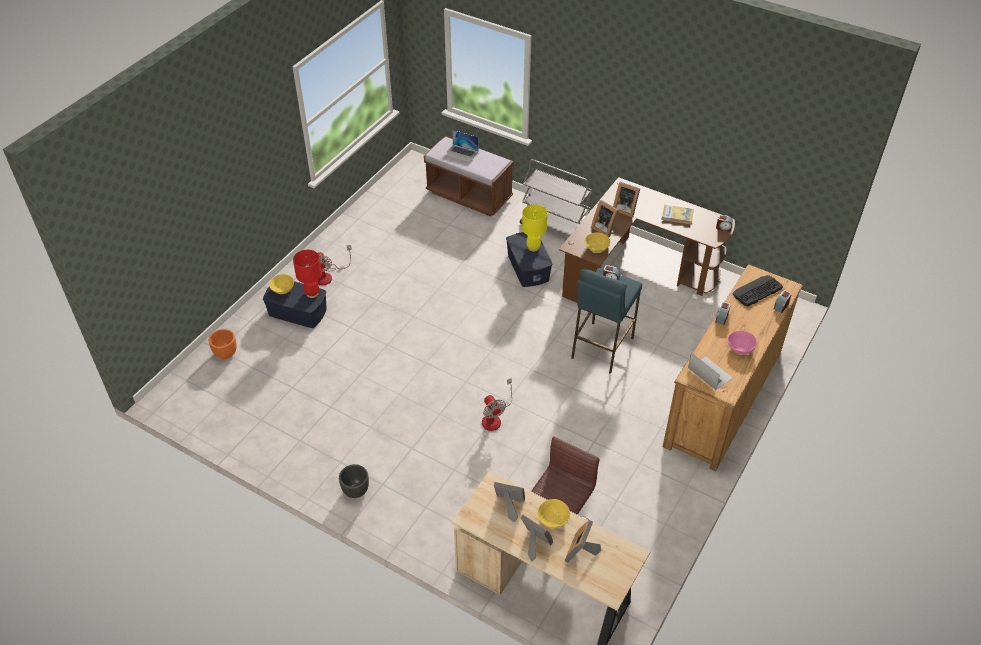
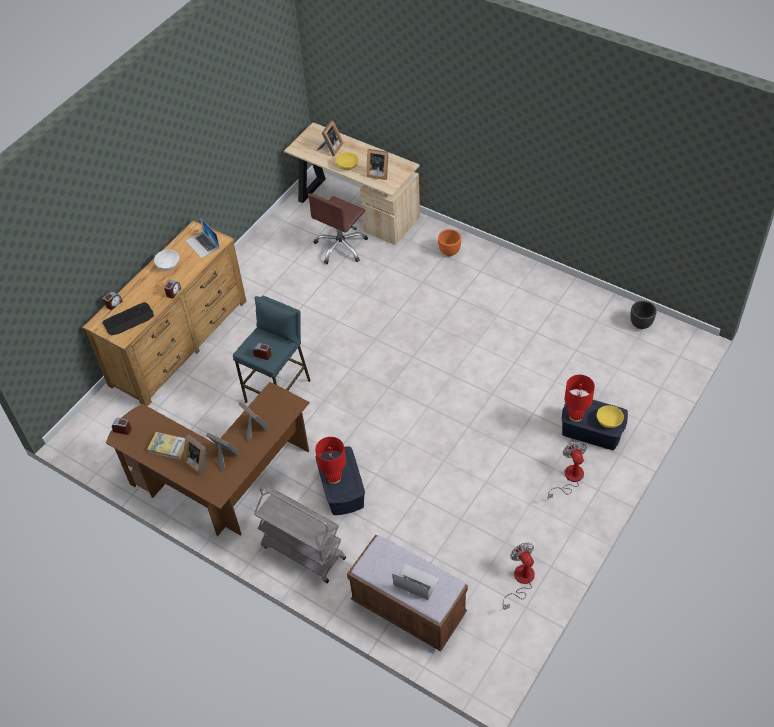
camera: 175 degrees left, 5 degrees up
(225, 354) = (652, 383): orange planter -> orange planter (449, 252)
(356, 491) = (501, 266): black planter -> black planter (640, 324)
(494, 417) = (387, 324): fan -> fan (521, 581)
(533, 247) = (334, 478): yellow table lamp -> red table lamp
(534, 544) = (362, 152): picture frame -> picture frame (199, 462)
(596, 248) = (268, 402): yellow bowl -> none
(740, 348) = (168, 265): pink bowl -> white bowl

